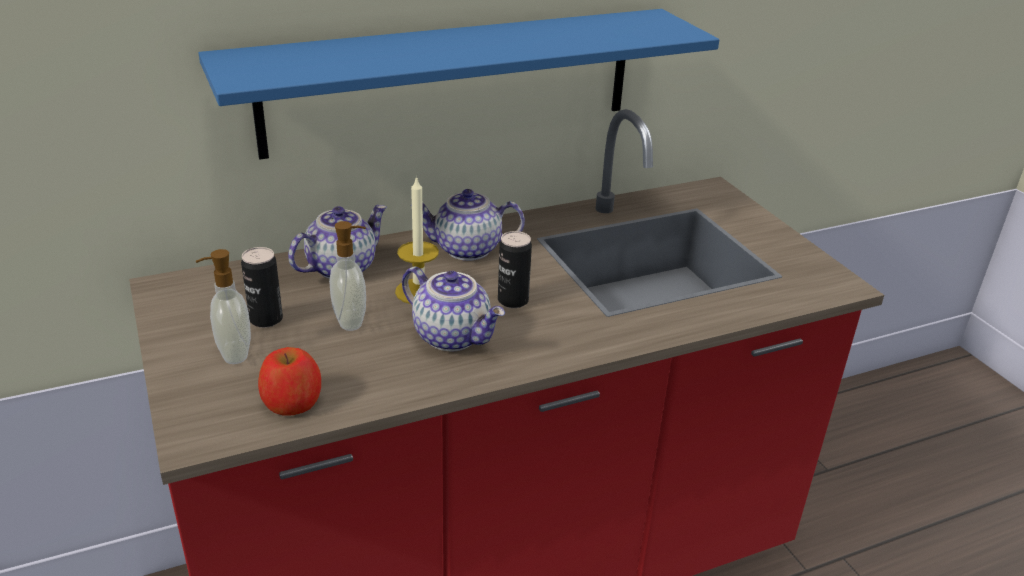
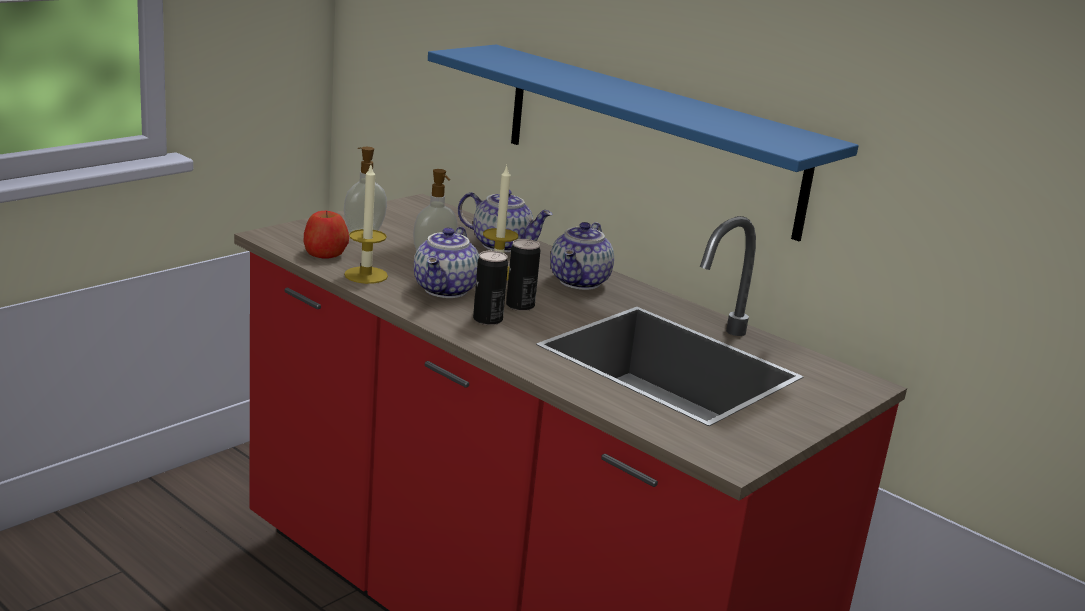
camera: 65 degrees right, 10 degrees down
(266, 319) = (411, 233): can -> can (487, 320)
(382, 384) = (366, 275): none -> candle
(467, 250) = (580, 282): teapot -> teapot turned 135 degrees counterclockwise

